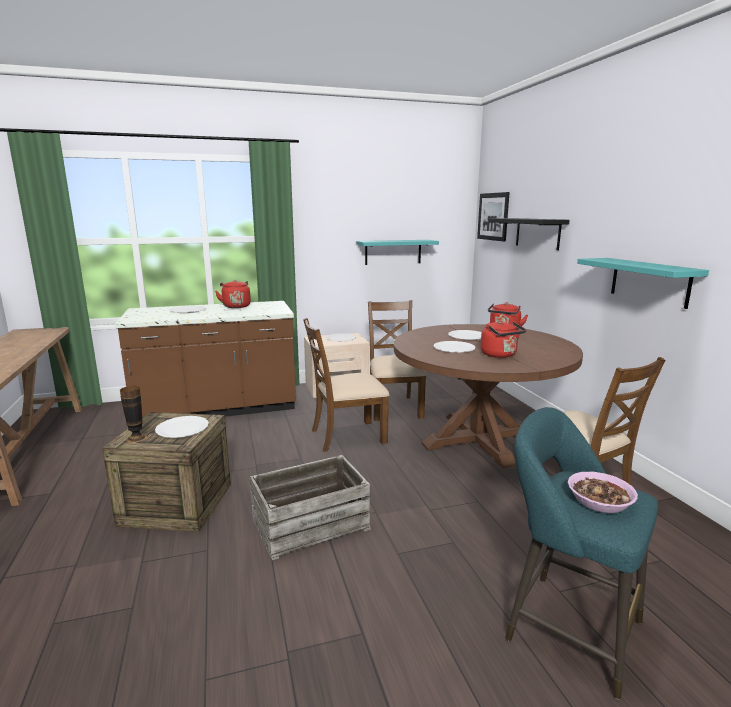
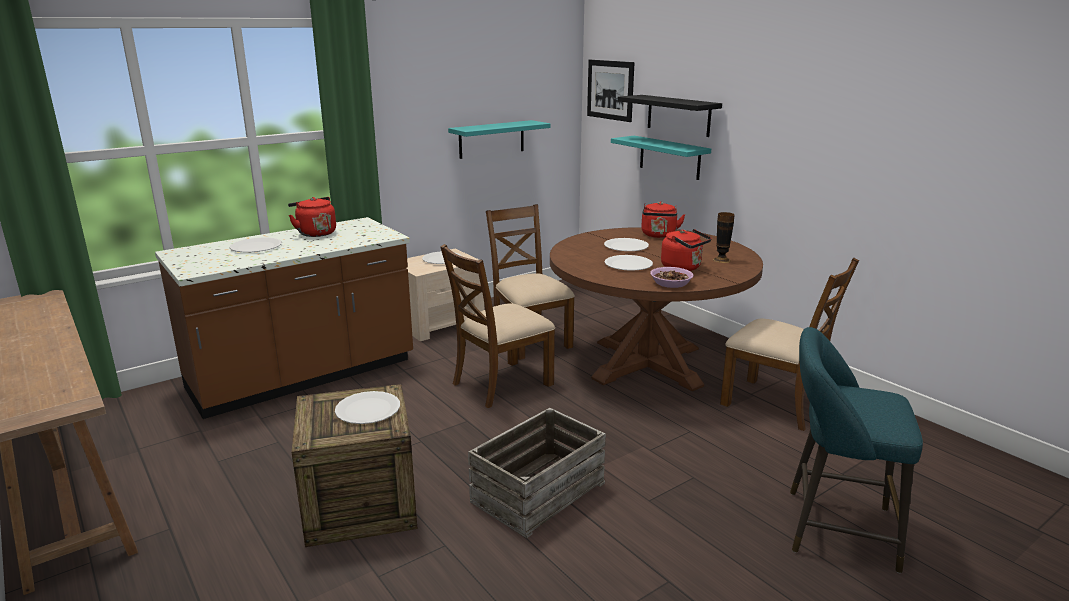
camera: 20 degrees left, 5 degrees up
(136, 438) = (323, 432): vase -> vase (721, 260)
(600, 501) = (872, 408): bowl -> bowl (671, 283)
(649, 282) = (823, 176): turquoise shelf -> turquoise shelf (669, 157)

